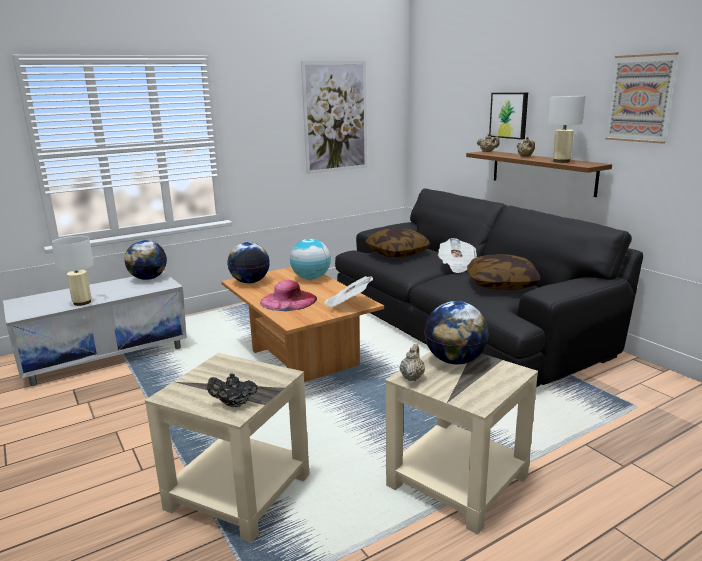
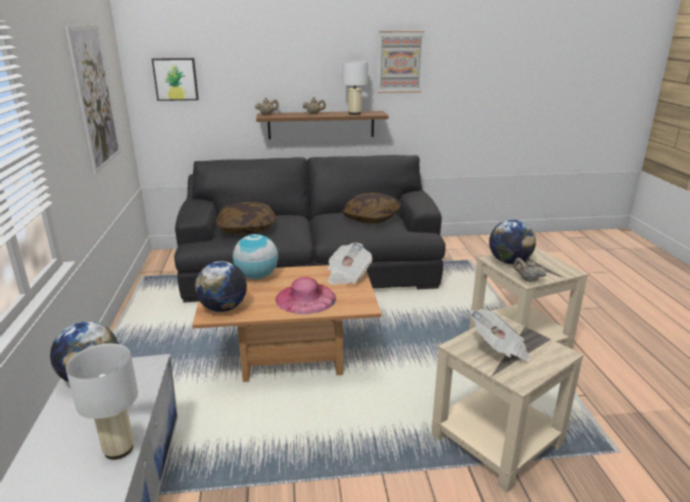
camera: 65 degrees left, 5 degrees up
(234, 404) = (547, 351): black teapot -> none
(457, 266) = (313, 219): newspaper -> newspaper (499, 349)
(509, 115) = (279, 79): picture -> picture (176, 79)

